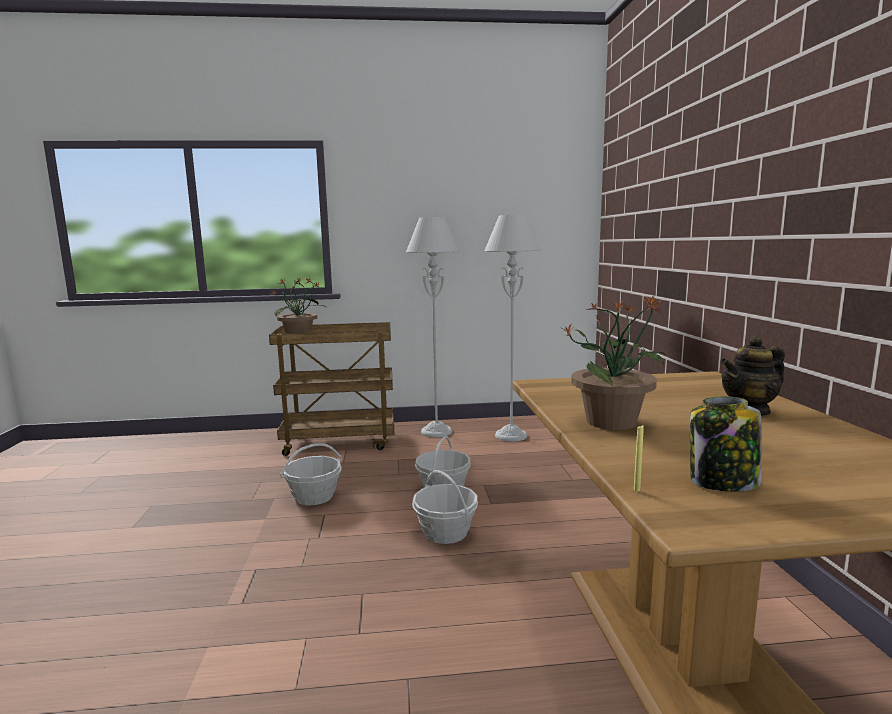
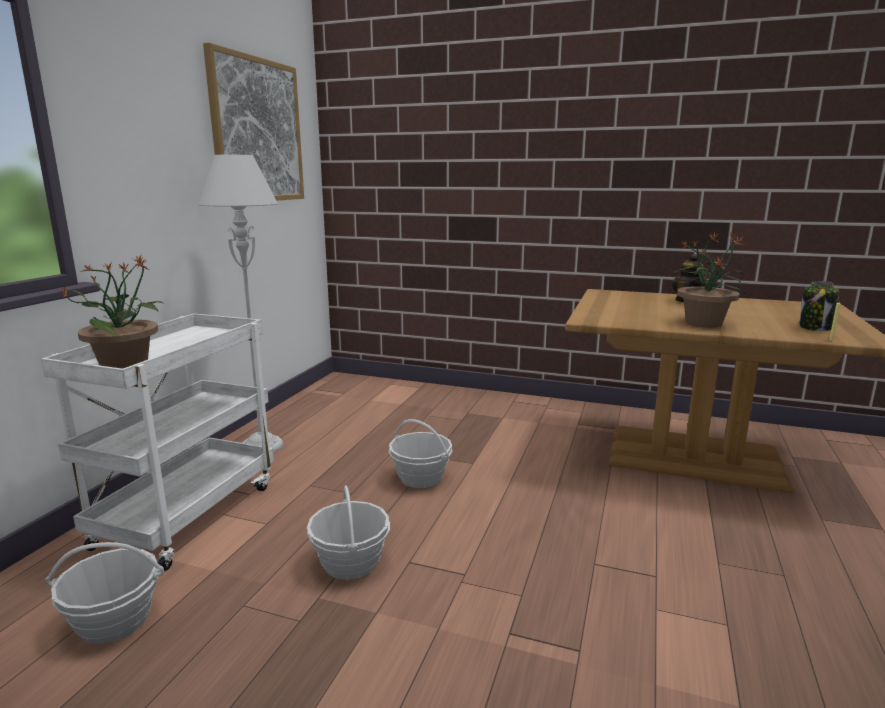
camera: 65 degrees left, 5 degrees up
(341, 442) = (188, 513): brown cart -> white cart
(445, 532) = (510, 497): basket -> basket (115, 621)
(508, 197) = (257, 131): none -> picture
(511, 435) = (334, 415): grey floor lamp -> none

